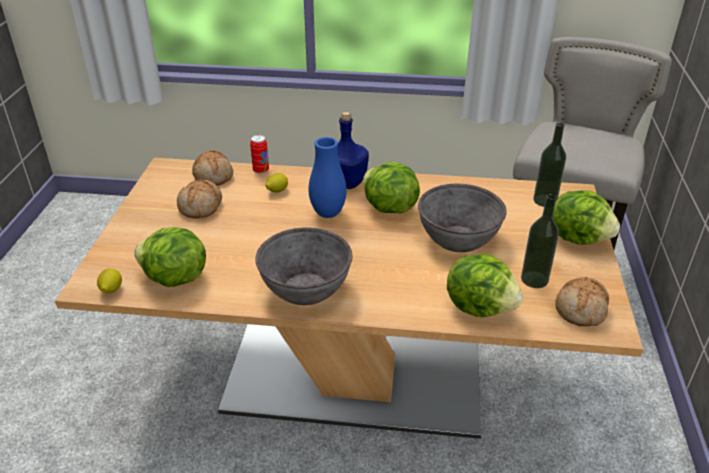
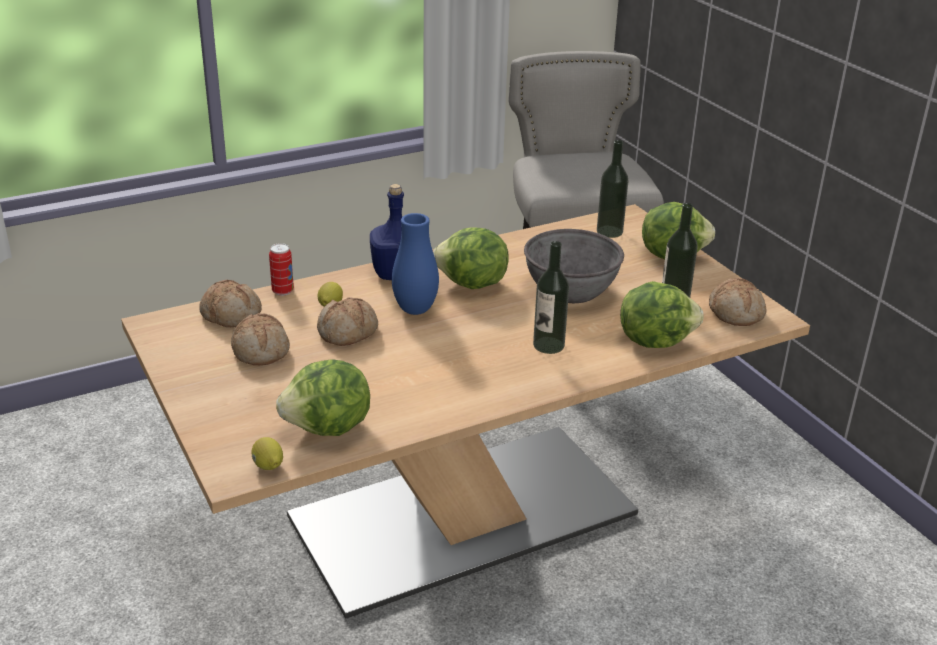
camera: 35 degrees left, 5 degrees down
(266, 214) = (348, 333): none -> bread
(305, 288) = (480, 385): grey bowl -> none
(390, 277) = (548, 345): none -> bottle

